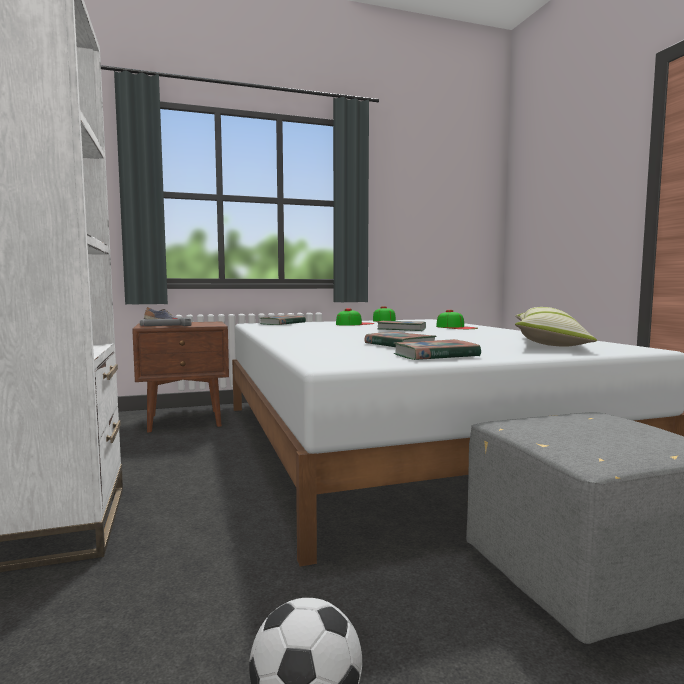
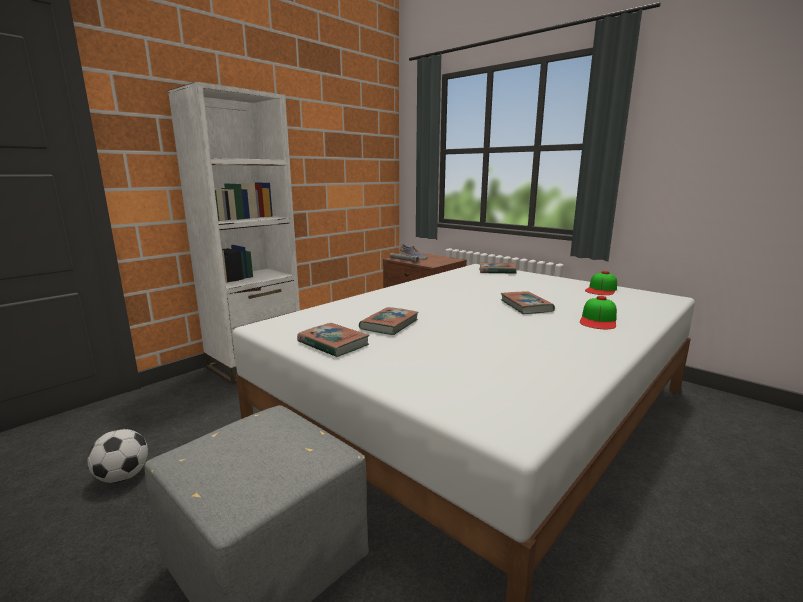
camera: 60 degrees right, 10 degrees up
(354, 324) = (543, 286): cap -> none
(549, 343) = (496, 375): pillow -> none

